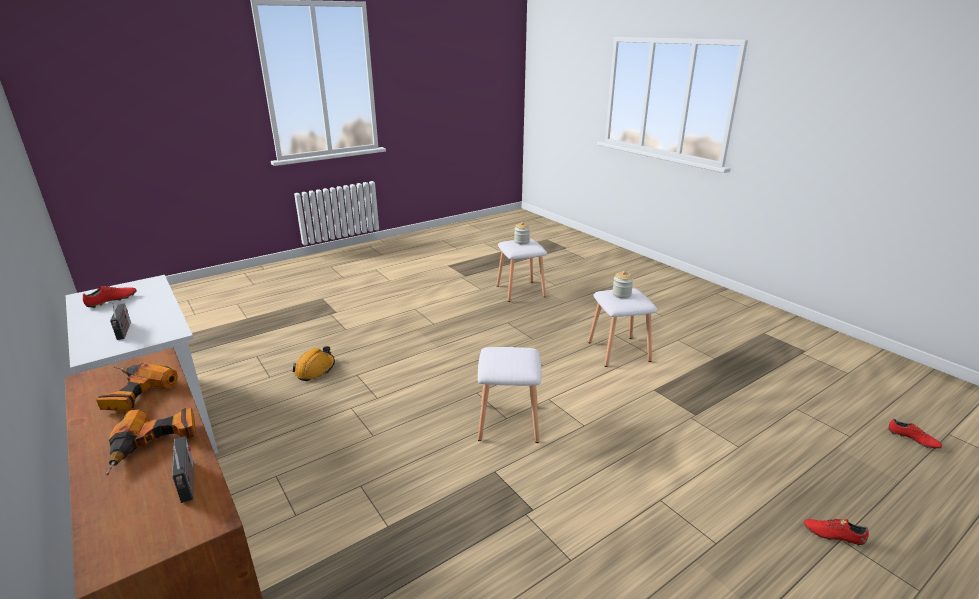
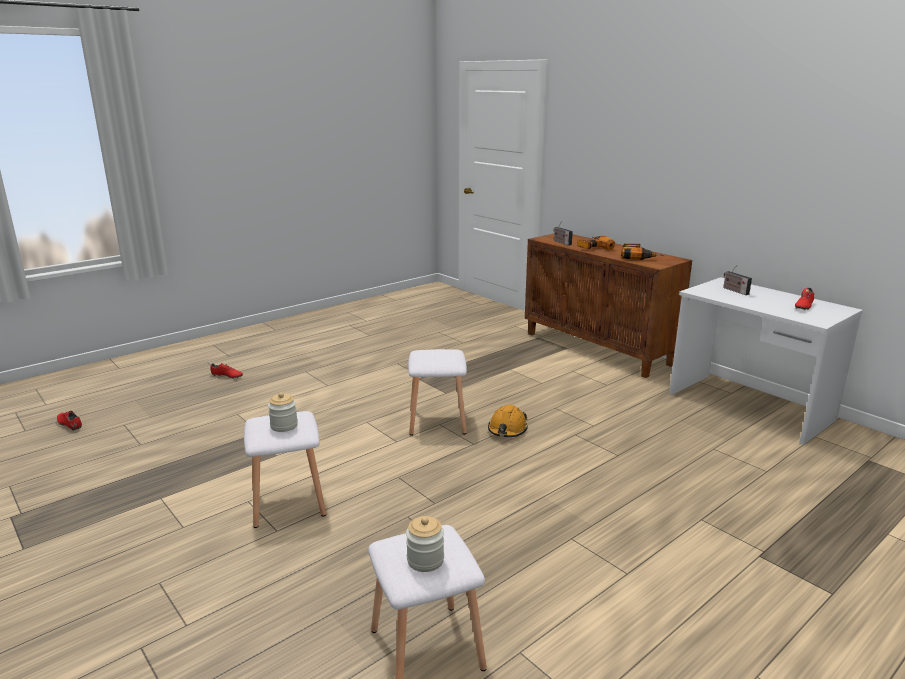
camera: 175 degrees right, 5 degrees down
(315, 369) = (672, 458): orange hard hat -> orange hard hat (507, 429)

